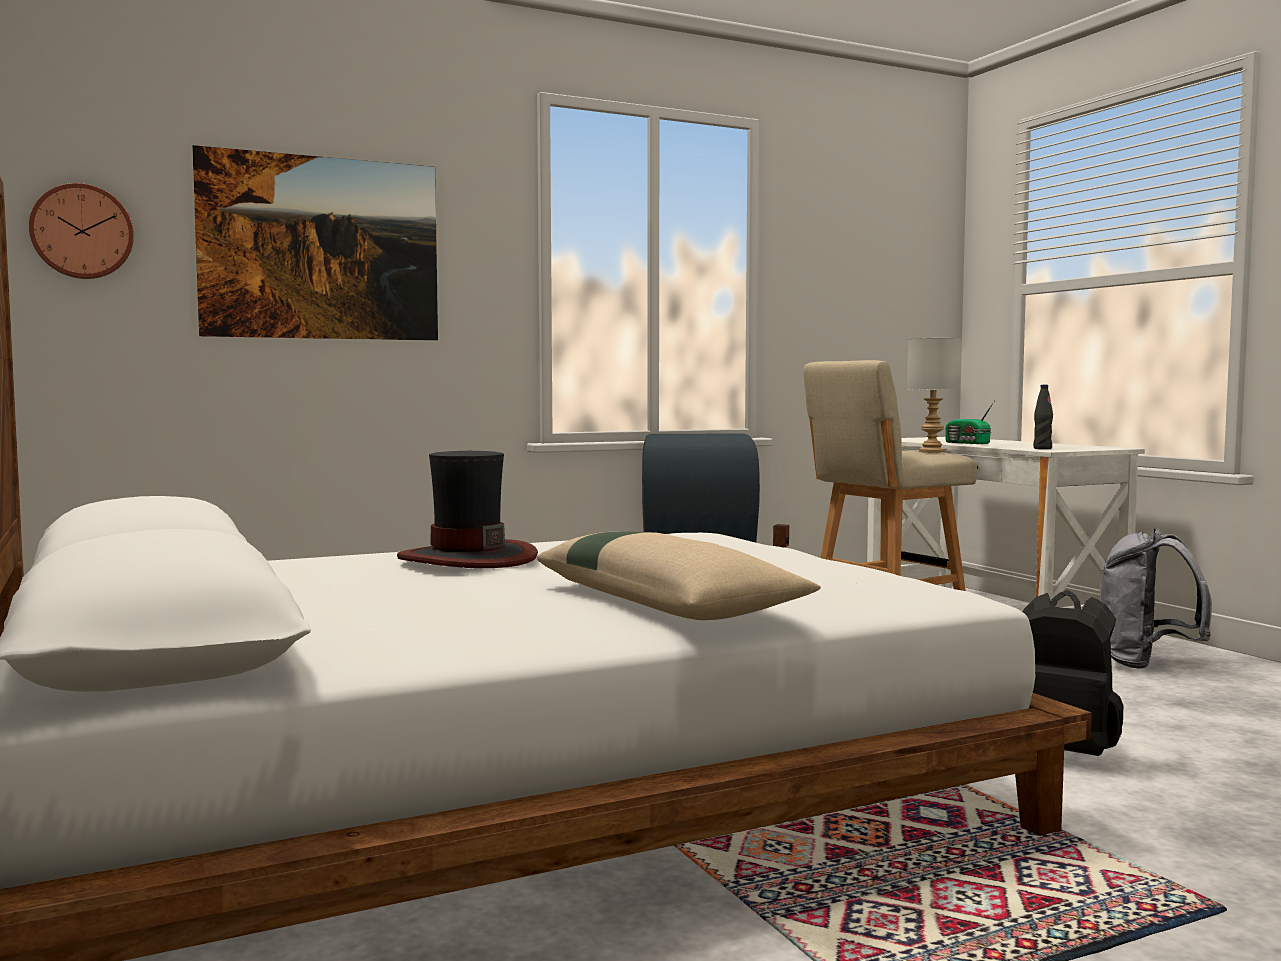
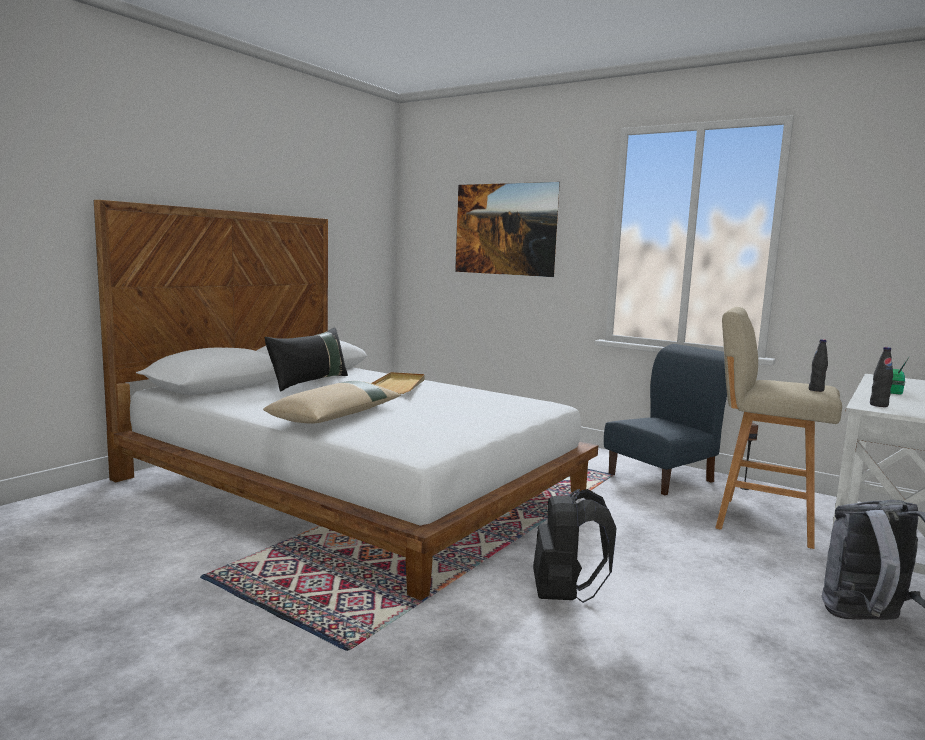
camera: 60 degrees right, 5 degrees up
(82, 232) = (421, 226): wall clock -> none
(294, 594) = (309, 382): none -> black pillow
(467, 558) = (399, 385): hat -> beige tray
(933, 452) = (816, 390): grey table lamp -> black bottle

